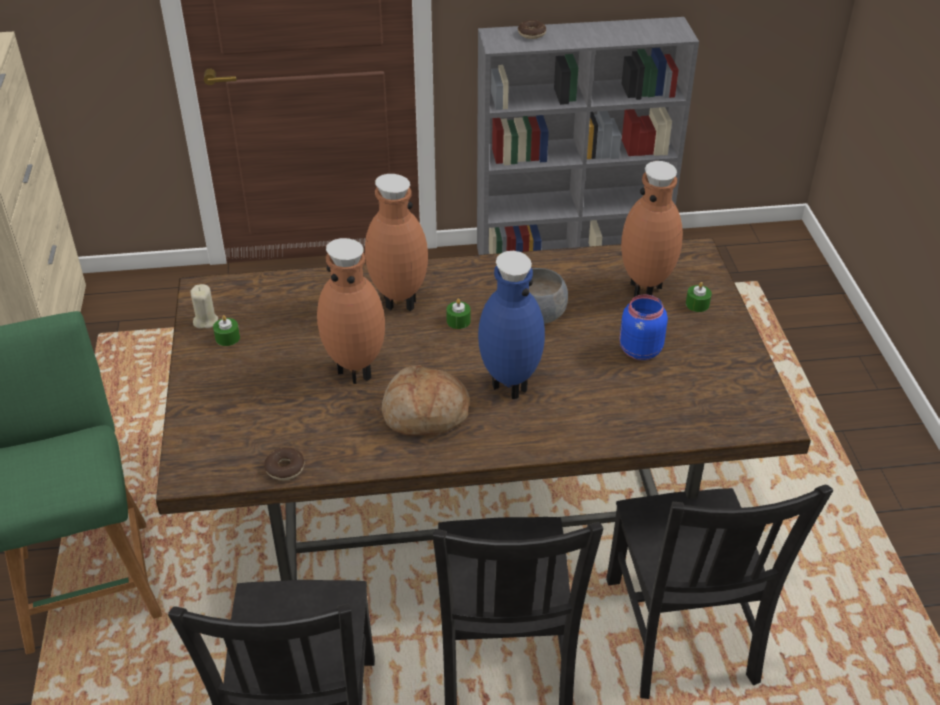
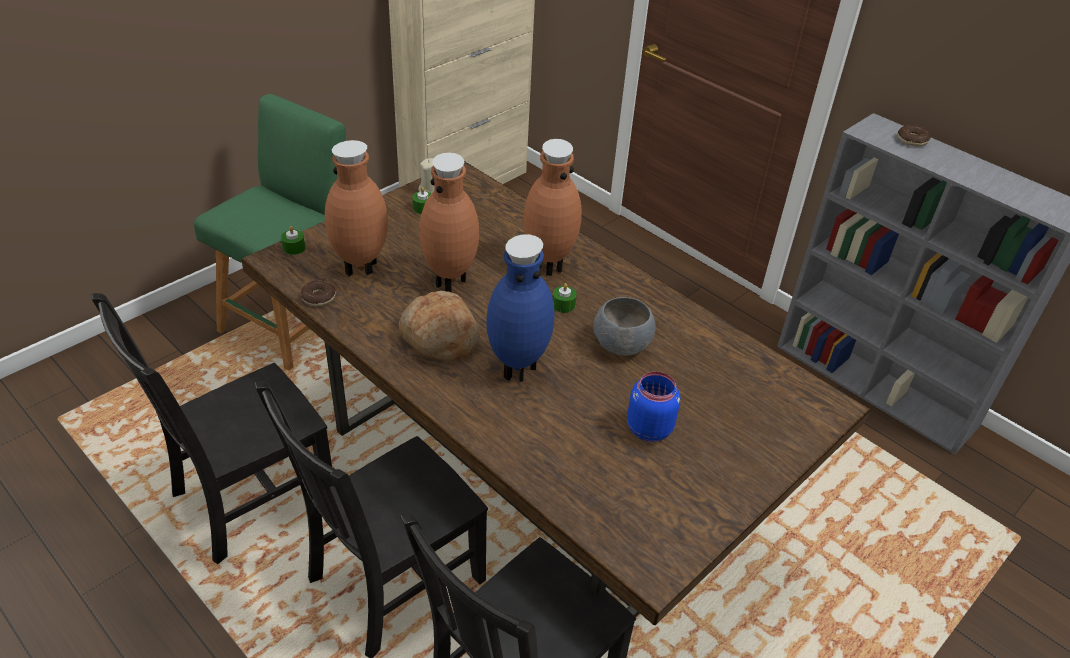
camera: 50 degrees right, 0 degrees up
(646, 289) = (736, 397): brown vase -> brown vase (361, 269)
(697, 304) = (757, 440): green candle -> green candle (294, 248)

